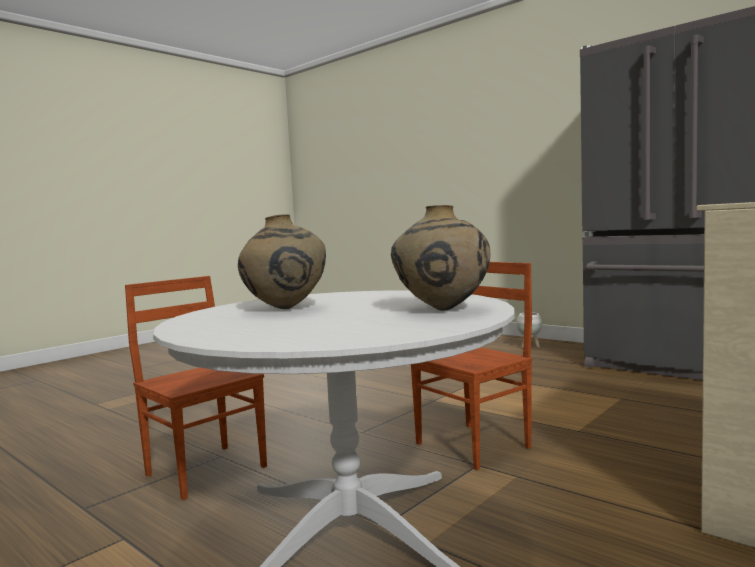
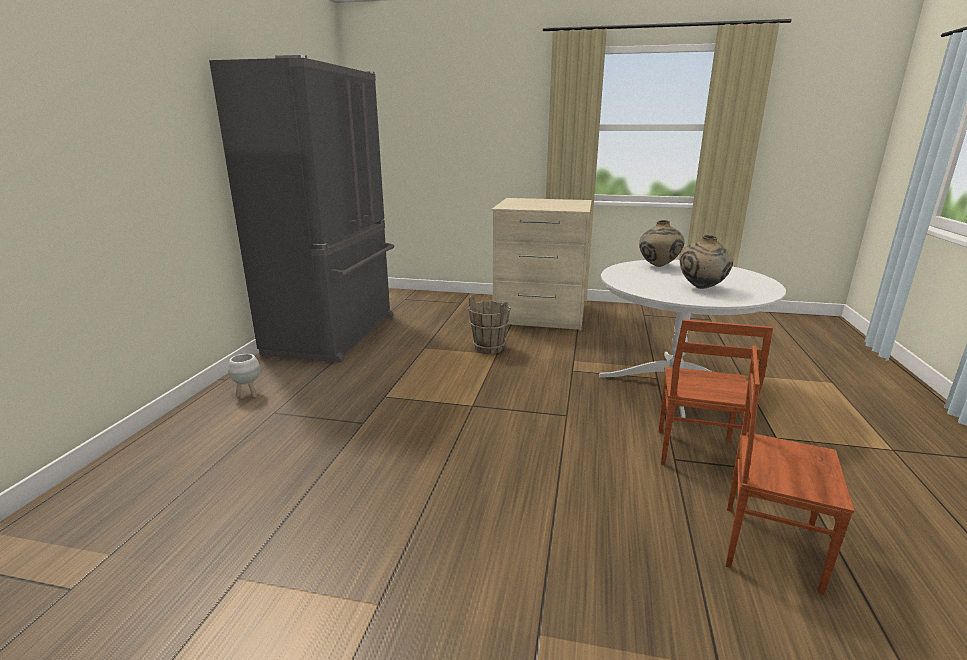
camera: 120 degrees left, 15 degrees up
(475, 445) = (547, 375): brown chair -> brown chair (767, 545)
(606, 430) = (489, 348): none -> brown bucket

